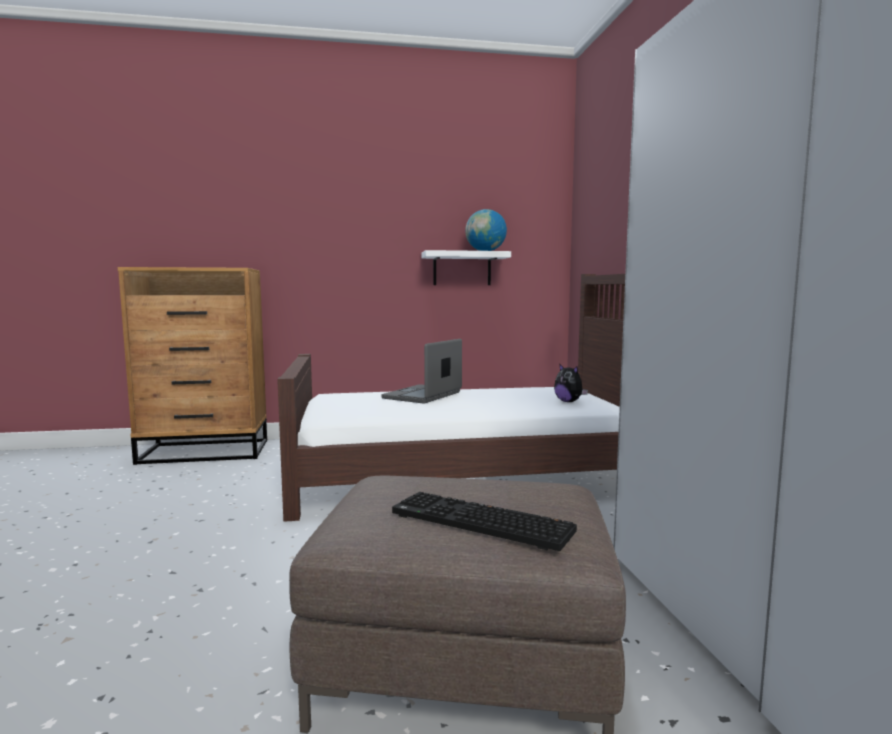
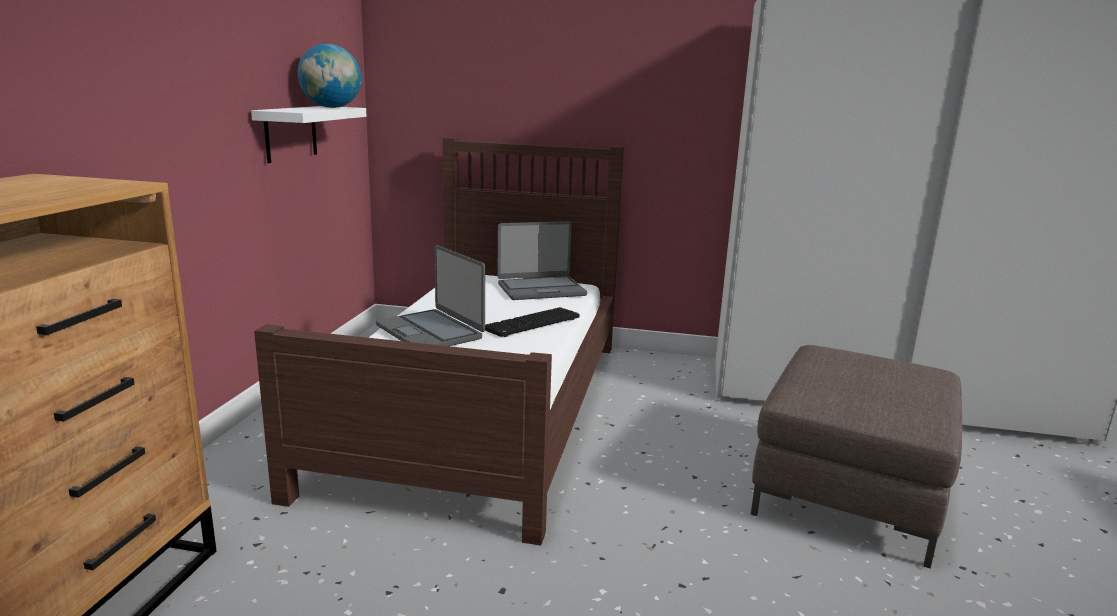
camera: 70 degrees left, 10 degrees up
(478, 523) = (904, 382): keyboard -> keyboard (532, 324)
(569, 402) = (541, 289): plush toy -> laptop

